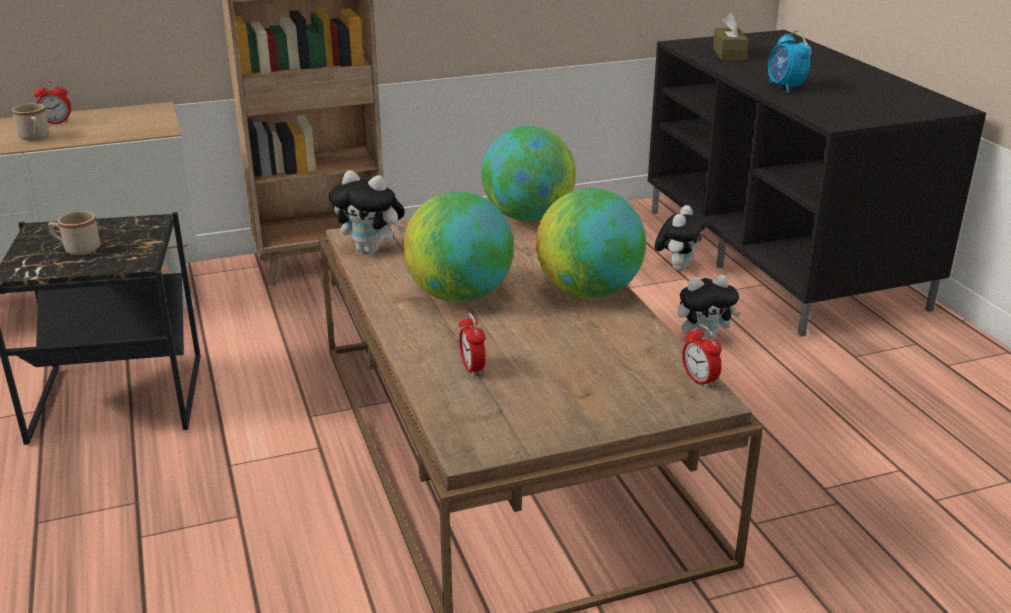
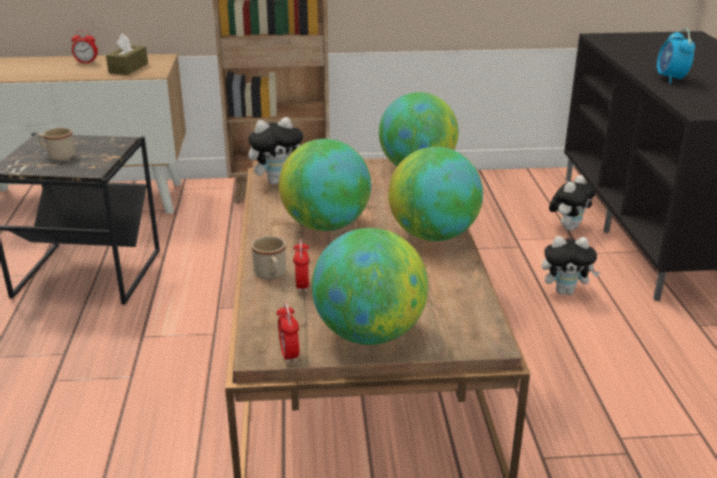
camera: 15 degrees right, 0 degrees up
(35, 138) = (65, 72): beige mug -> beige mug (271, 275)
(371, 250) = (278, 181): plush toy -> plush toy turned 60 degrees counterclockwise
(578, 411) = (369, 333): none -> globe
(699, 380) = (487, 323): alarm clock -> alarm clock (289, 355)
(729, 54) = (637, 47): brown tissue box -> brown tissue box (128, 68)

